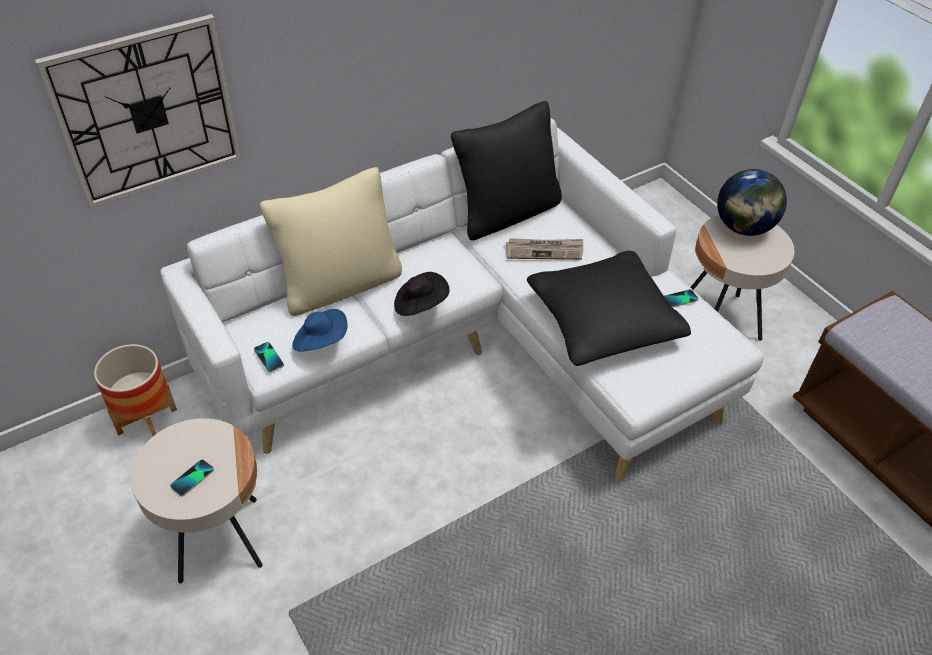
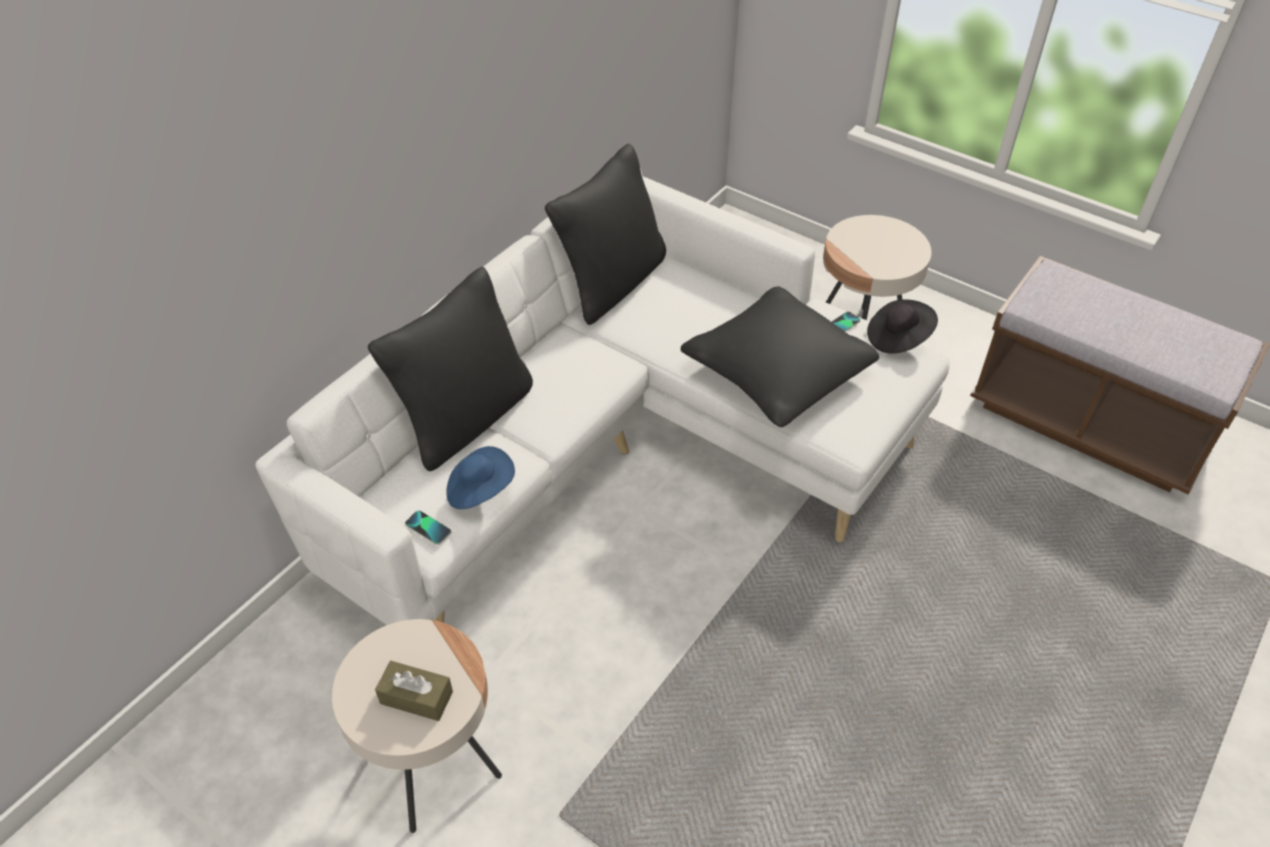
camera: 20 degrees left, 0 degrees up
(147, 112) = (216, 269): wall clock -> none
(147, 421) = (271, 658): planter -> none
(192, 478) = (416, 697): phone -> brown tissue box
(340, 284) = (466, 418): beige pillow -> black pillow
(420, 304) = (571, 413): black hat -> black hat (898, 338)
(544, 250) = (675, 313): newspaper -> none
(743, 227) = (867, 231): globe -> none

